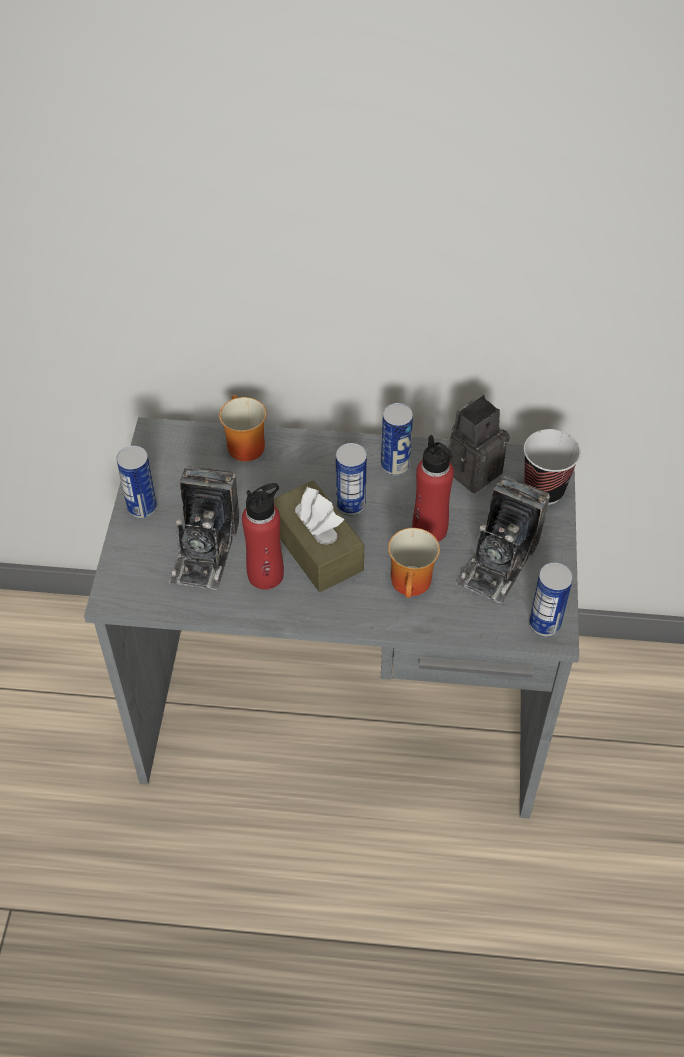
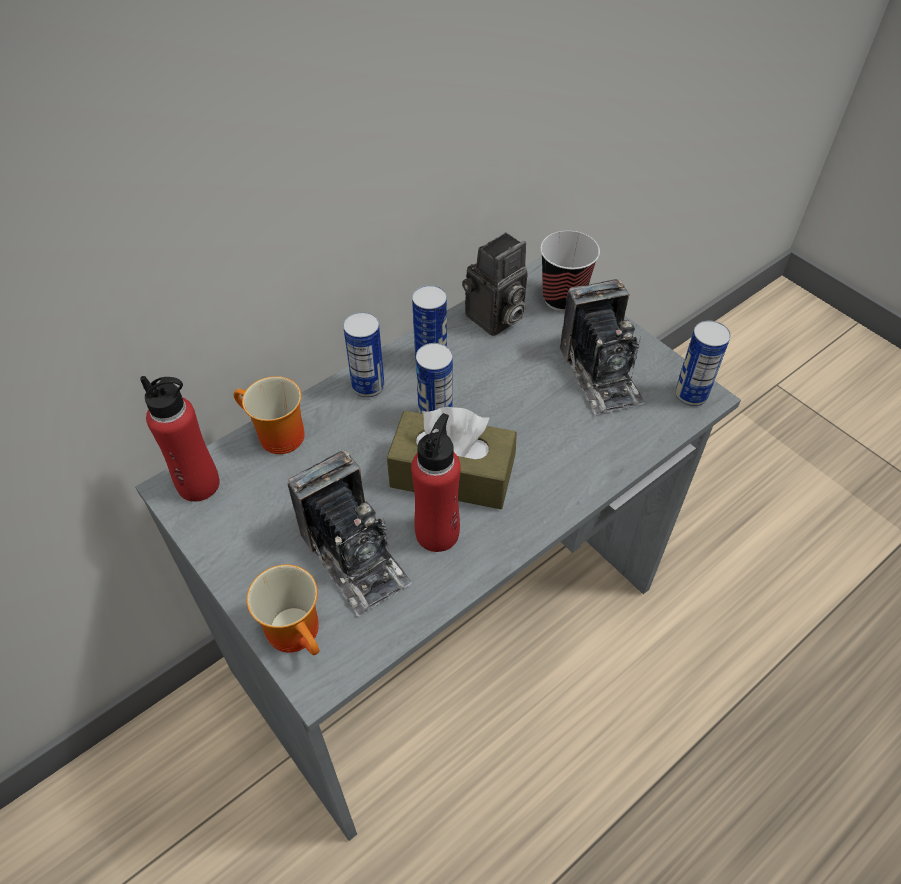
camera: 45 degrees left, 0 degrees up
(142, 508) = (243, 568): can -> can (368, 386)
(413, 584) = (565, 441): mug -> mug (299, 631)
(429, 529) = (521, 389): red bottle -> red bottle (198, 484)
(473, 469) = (494, 319): camera -> camera turned 135 degrees counterclockwise

